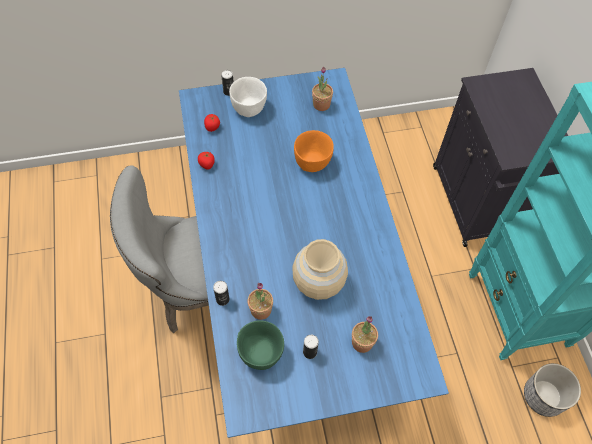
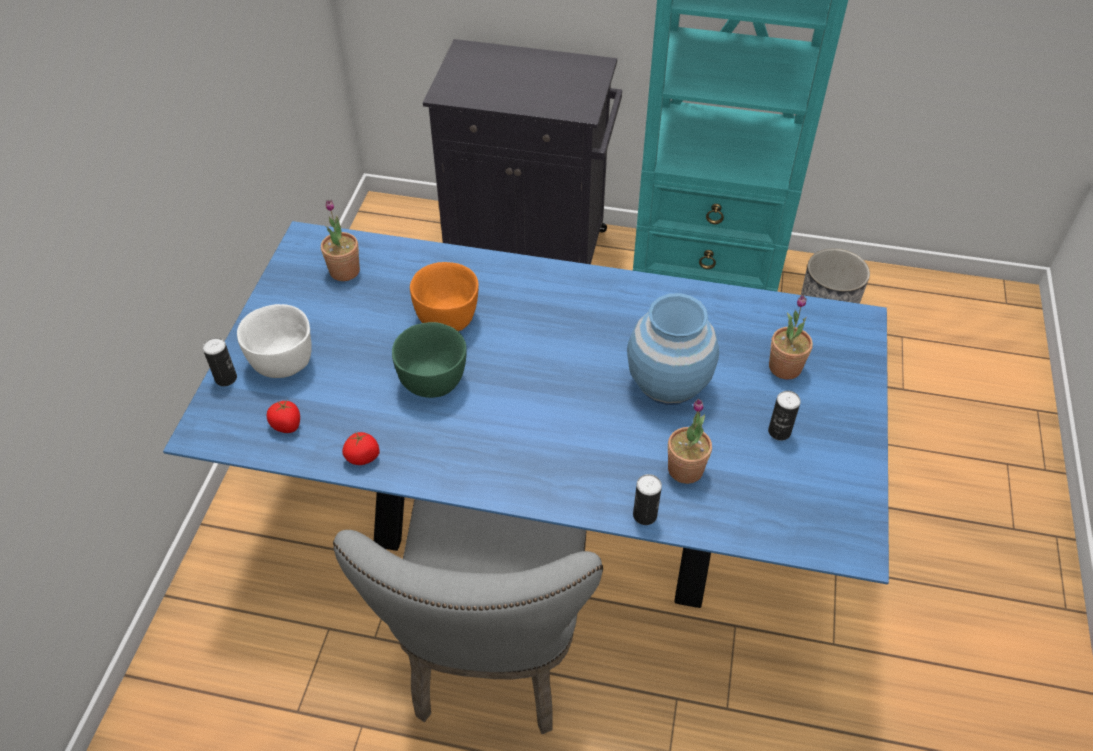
camera: 65 degrees left, 10 degrees down
(261, 354) = (762, 493): green bowl -> green bowl (434, 381)
(319, 282) = (668, 383): beige vase -> blue vase

